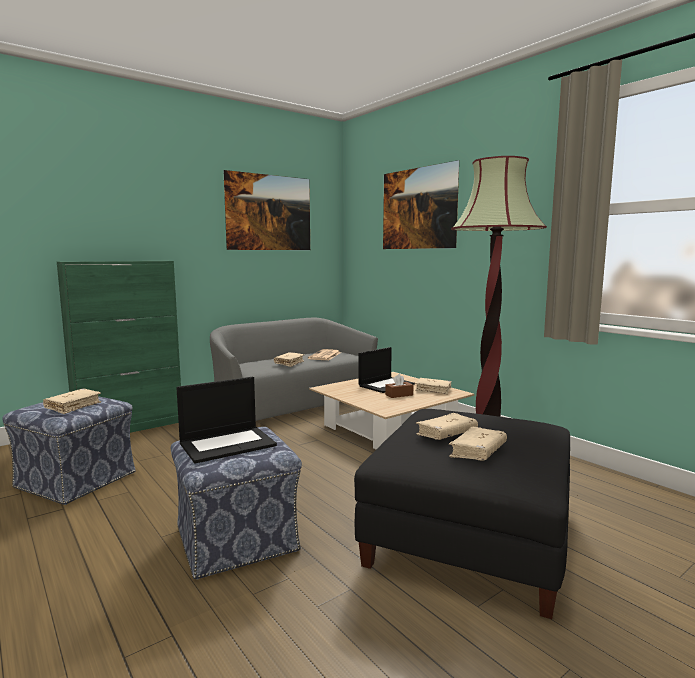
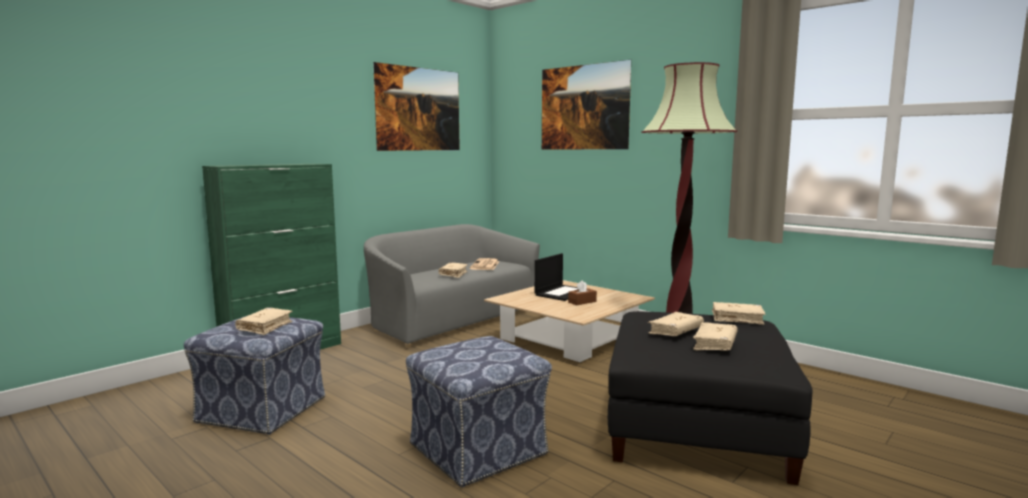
camera: 10 degrees left, 0 degrees up
(228, 444) = (473, 352): laptop -> none
(433, 390) = (612, 295): beige book -> beige book (737, 319)

